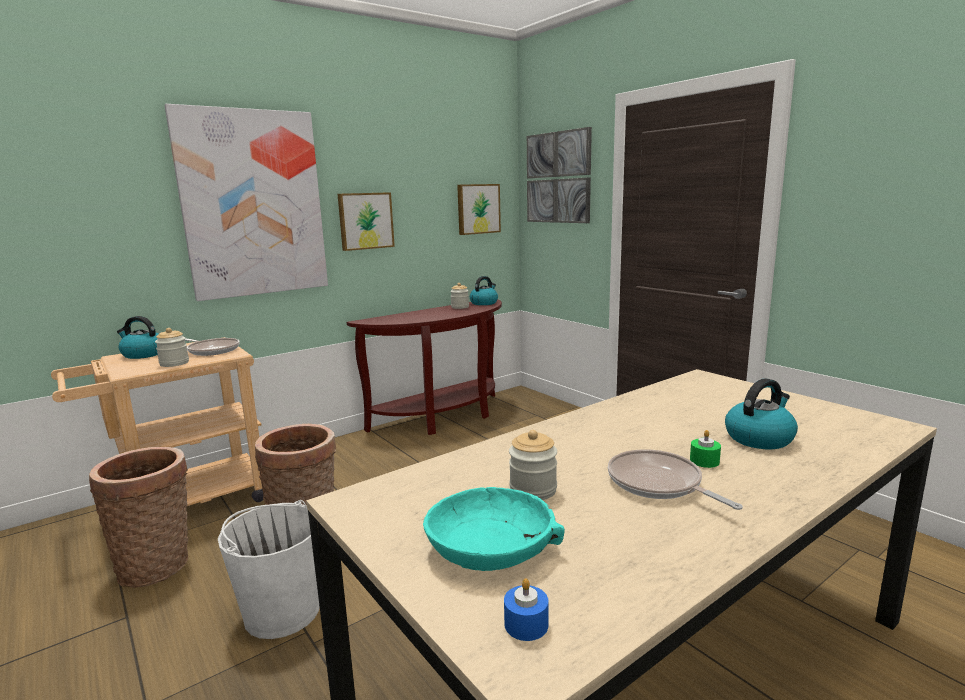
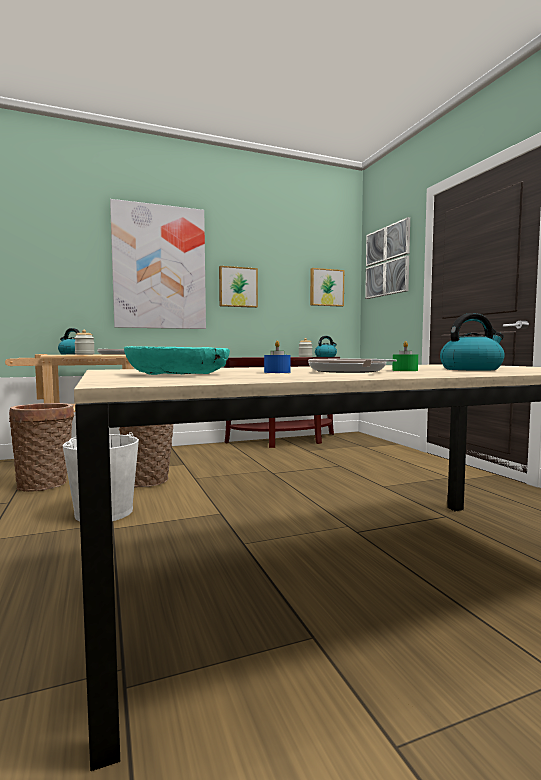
camera: 15 degrees right, 10 degrees down
(526, 624) = (152, 380): blue candle -> blue candle (277, 372)
(533, 490) = (245, 370): jar -> none

